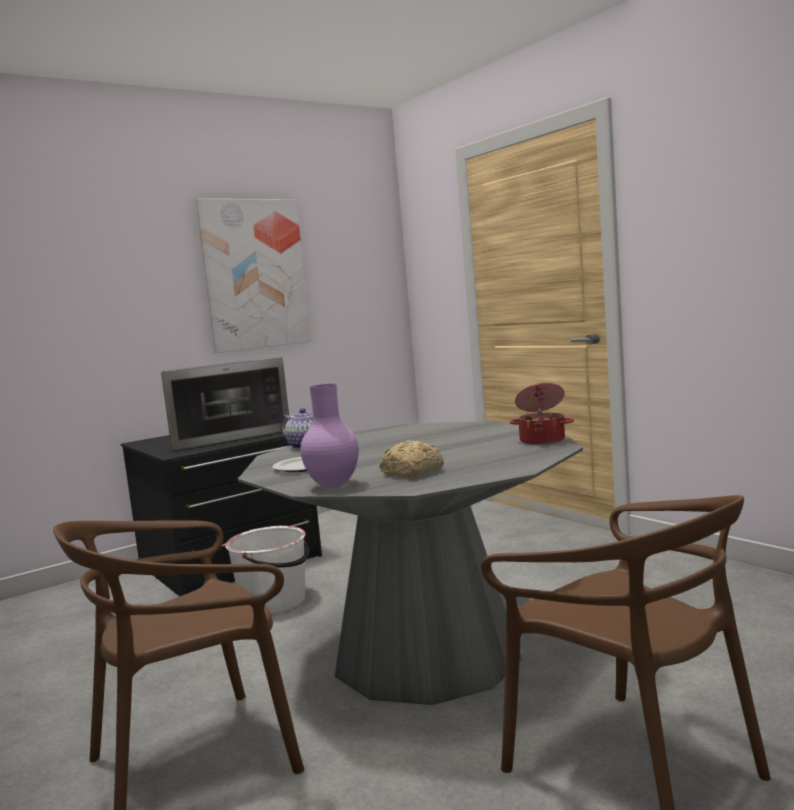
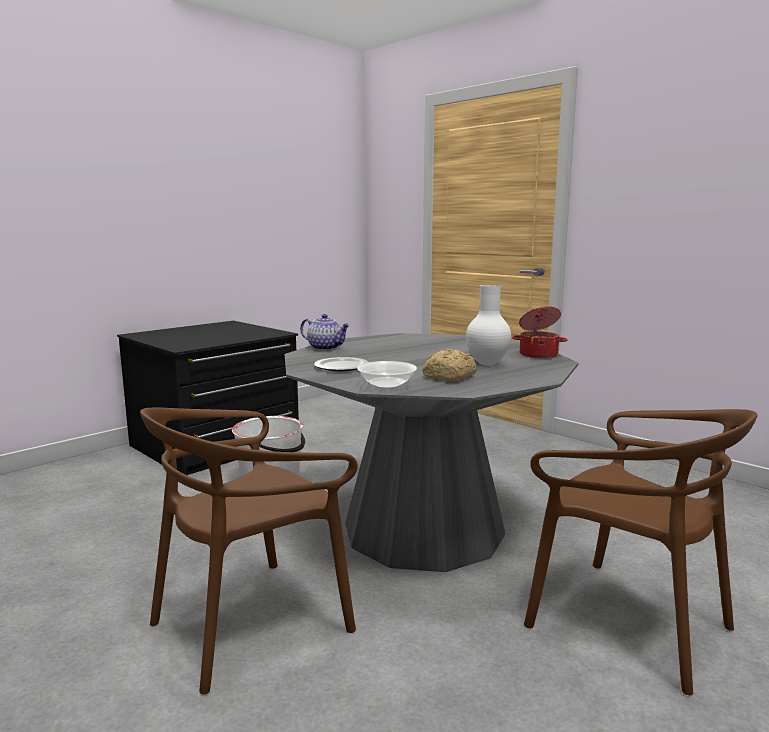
camera: 10 degrees left, 5 degrees up
(225, 436) = (219, 334): microwave -> none
(254, 274) = (241, 188): picture -> none
(332, 486) = (386, 385): purple vase -> bowl
(471, 455) = (487, 364): none -> white vase

